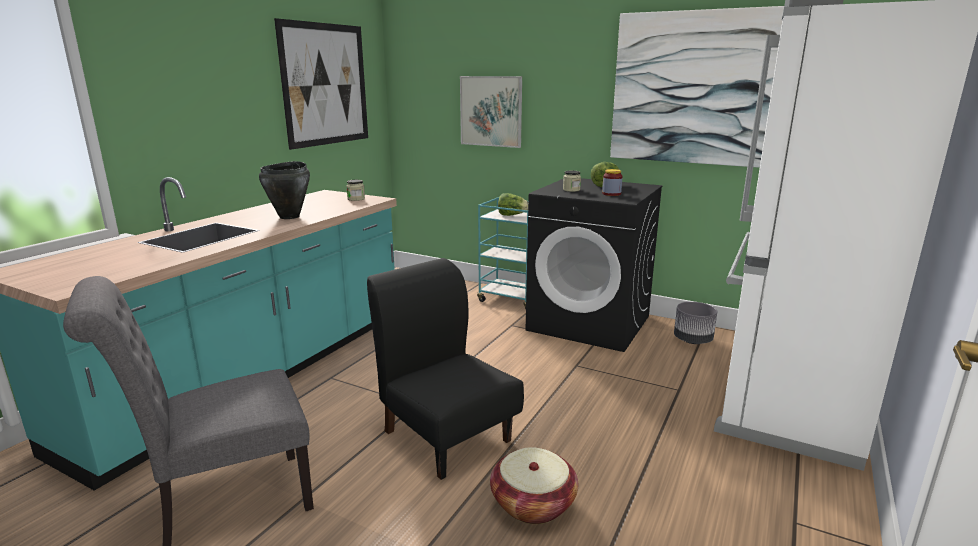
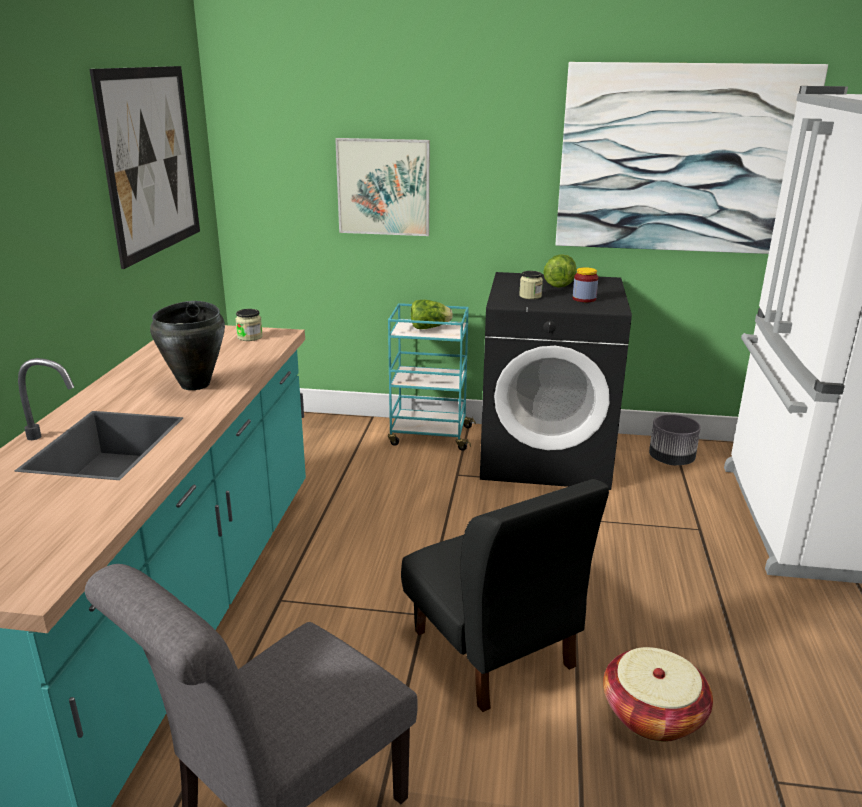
camera: 20 degrees left, 5 degrees up
(447, 435) = (493, 649): black chair -> black chair turned 150 degrees counterclockwise

